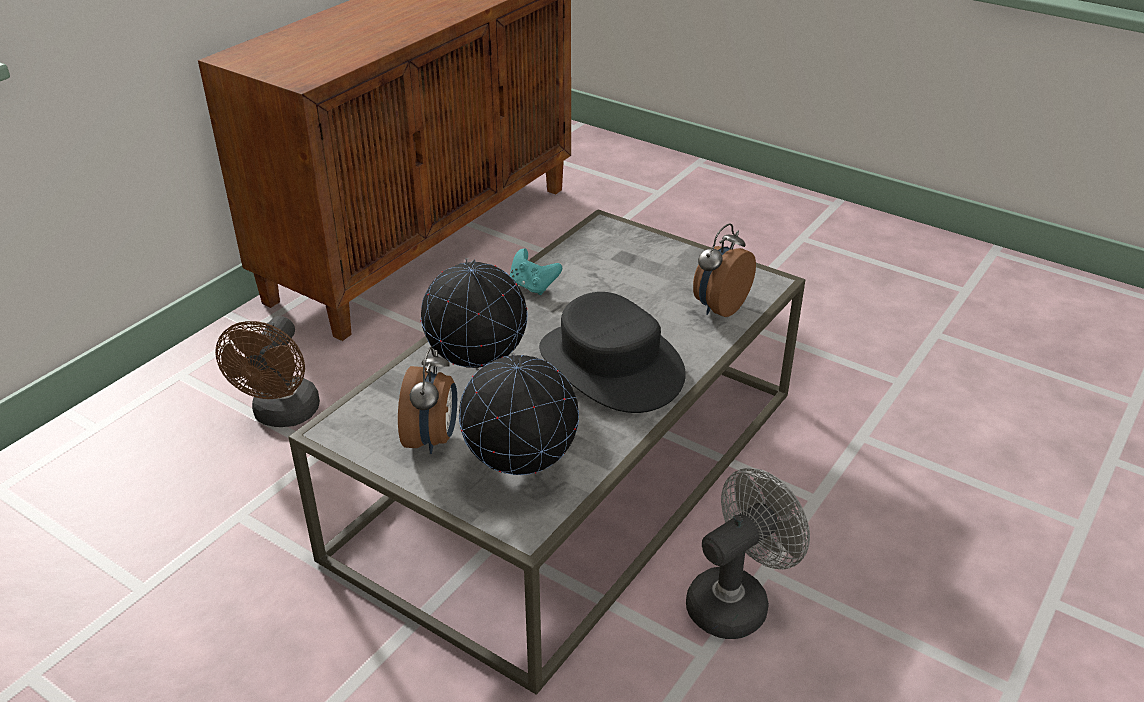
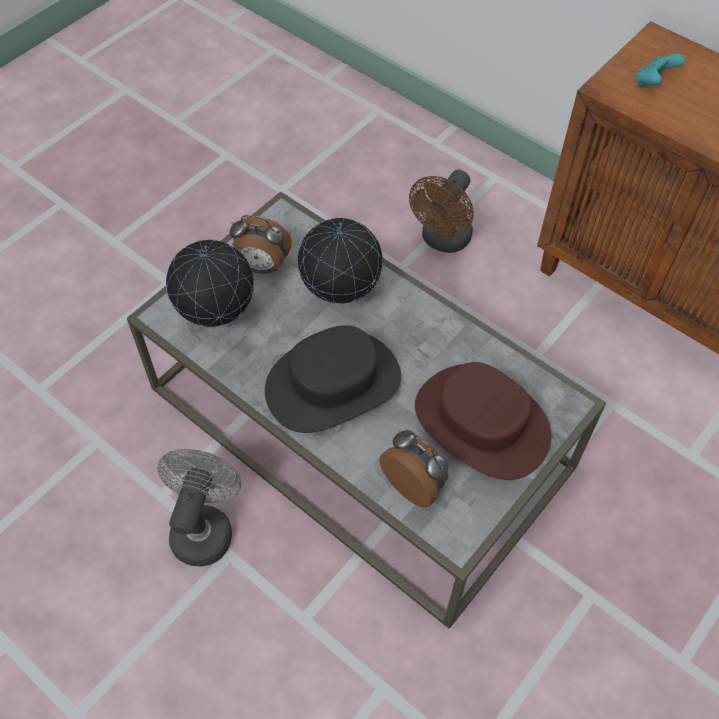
camera: 95 degrees right, 20 degrees up
(283, 415) = (443, 241): brown fan -> brown fan turned 75 degrees counterclockwise
(533, 286) = (457, 337): turquoise game controller -> turquoise game controller (653, 83)
(638, 271) = (480, 423): none -> brown hat
(736, 600) = (204, 527): grey fan -> grey fan turned 135 degrees counterclockwise

